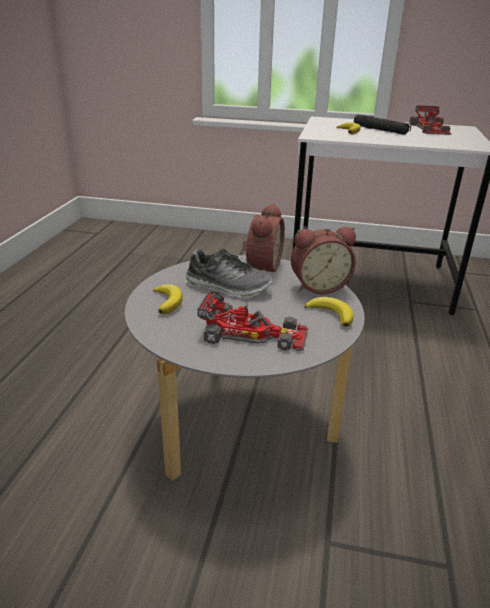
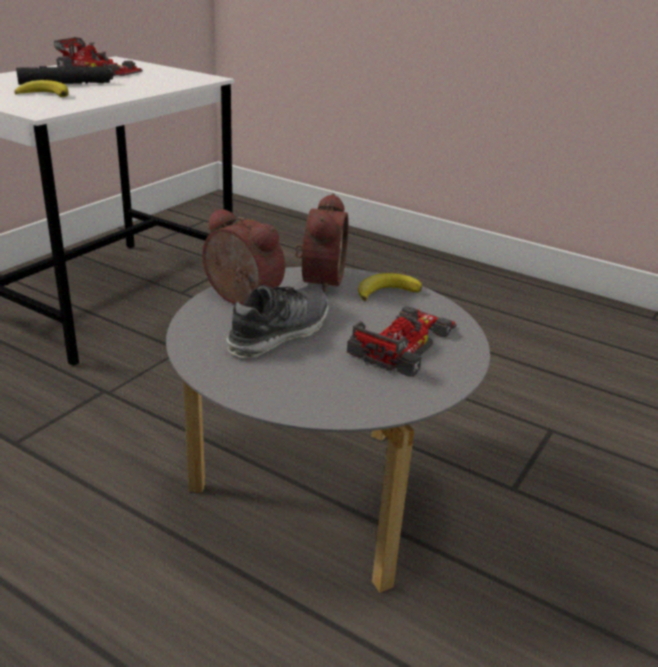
camera: 70 degrees left, 0 degrees up
(168, 301) = (289, 384): banana -> none

